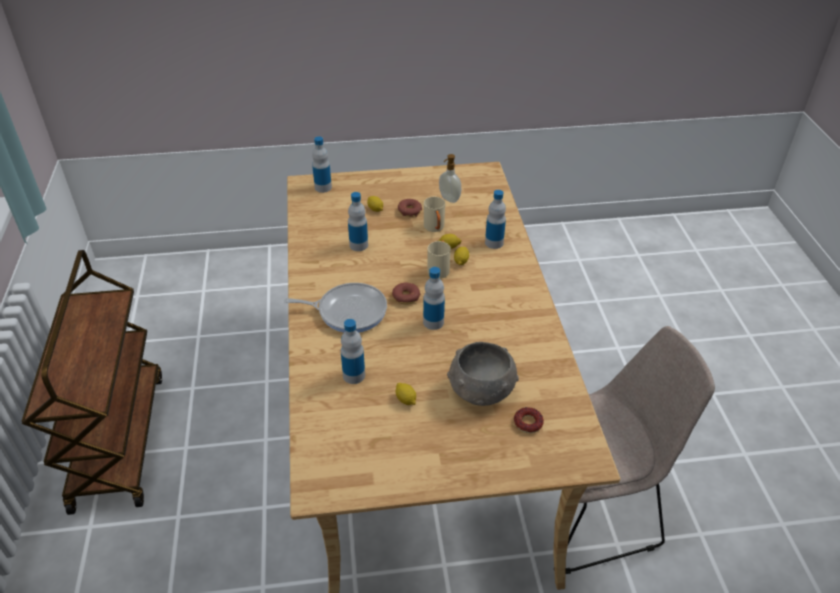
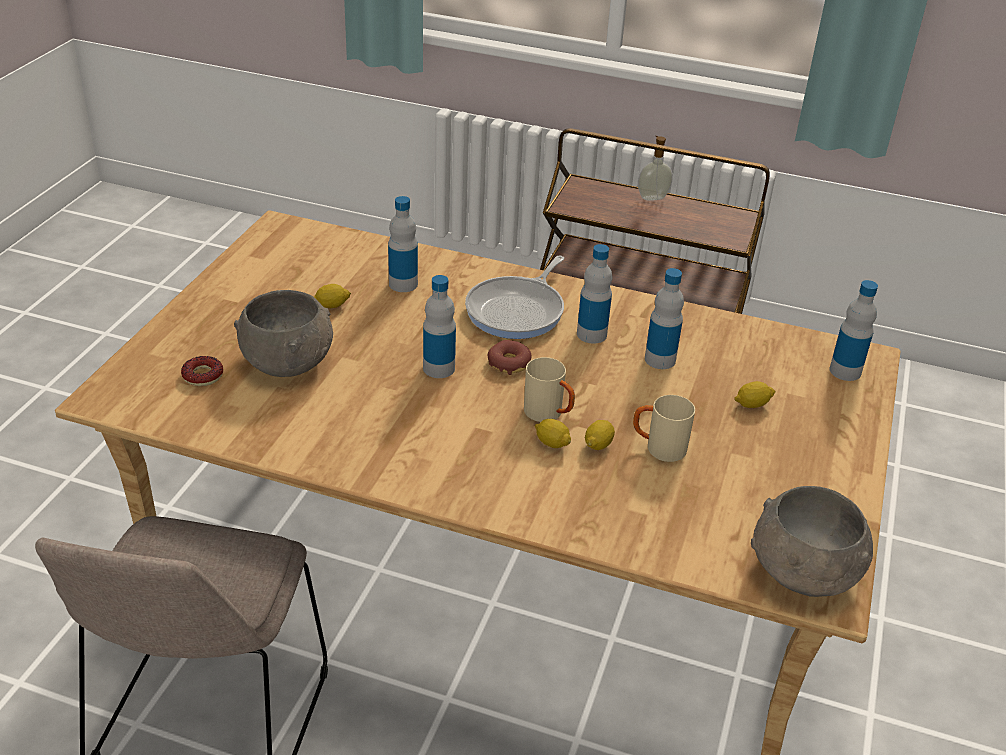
camera: 115 degrees right, 5 degrees down
(409, 211) = (726, 438): donut -> none
(449, 199) = (743, 498): soap dispenser -> soap dispenser (652, 197)
(480, 178) = (803, 572): none -> grey bowl
(494, 243) = (575, 499): bottle -> bottle (591, 334)

